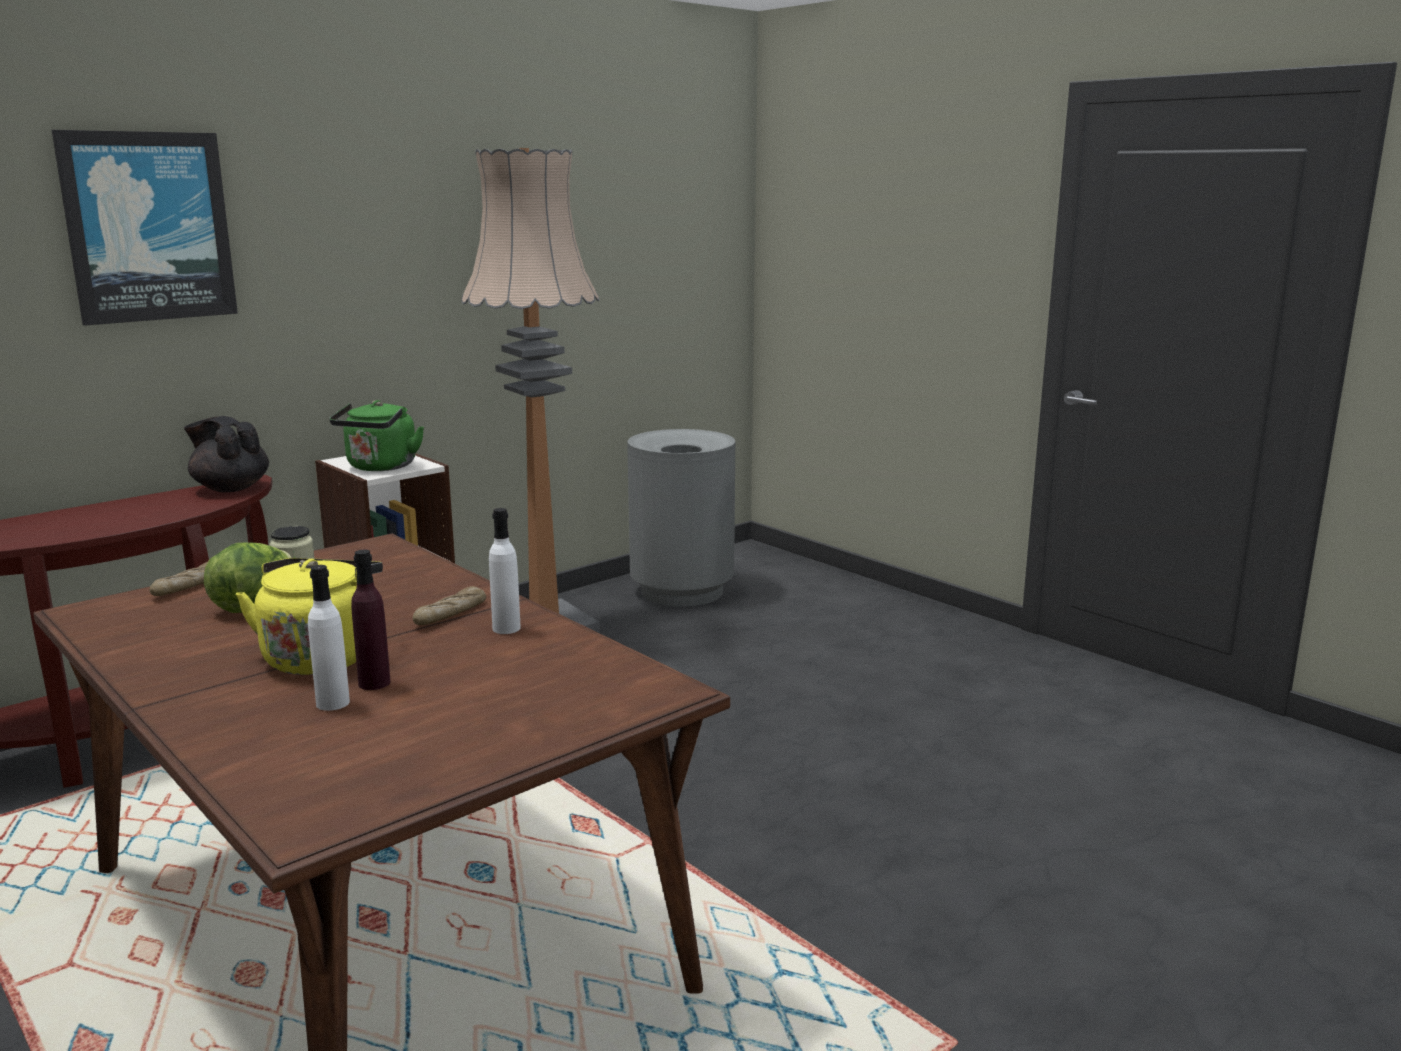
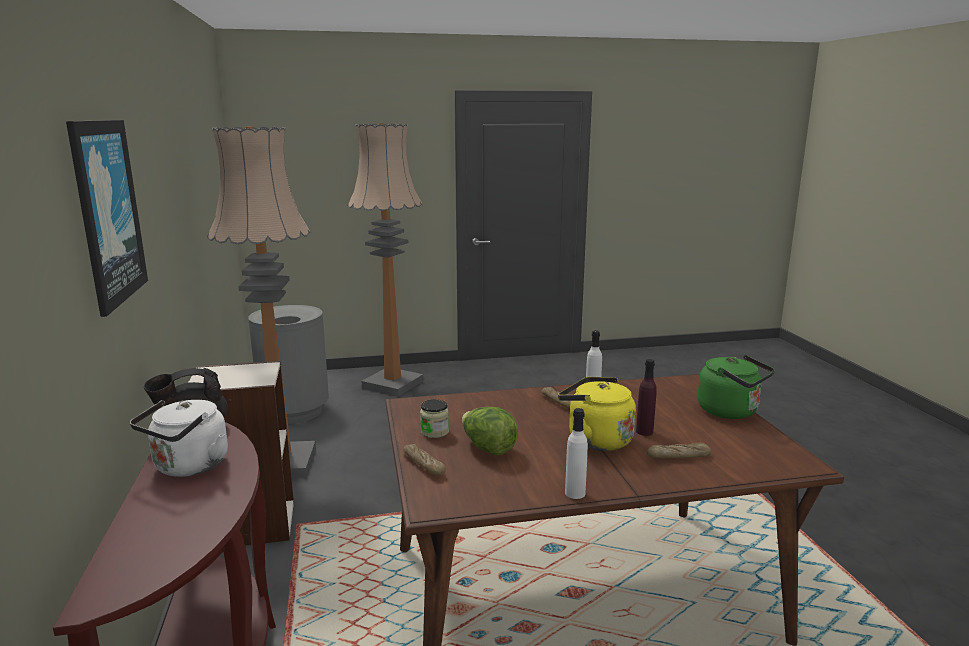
camera: 60 degrees left, 0 degrees up
(141, 507) = (188, 467): none -> white kettle
(283, 719) = (678, 457): none -> bread
(333, 703) = (664, 443): white bottle -> white bottle (575, 493)
(380, 467) = (248, 377): green kettle -> green kettle (731, 412)
(851, 615) = (393, 384): none -> floor lamp

